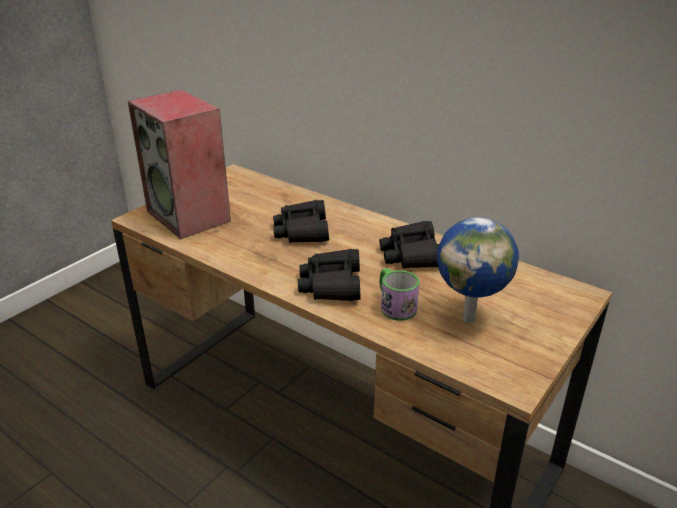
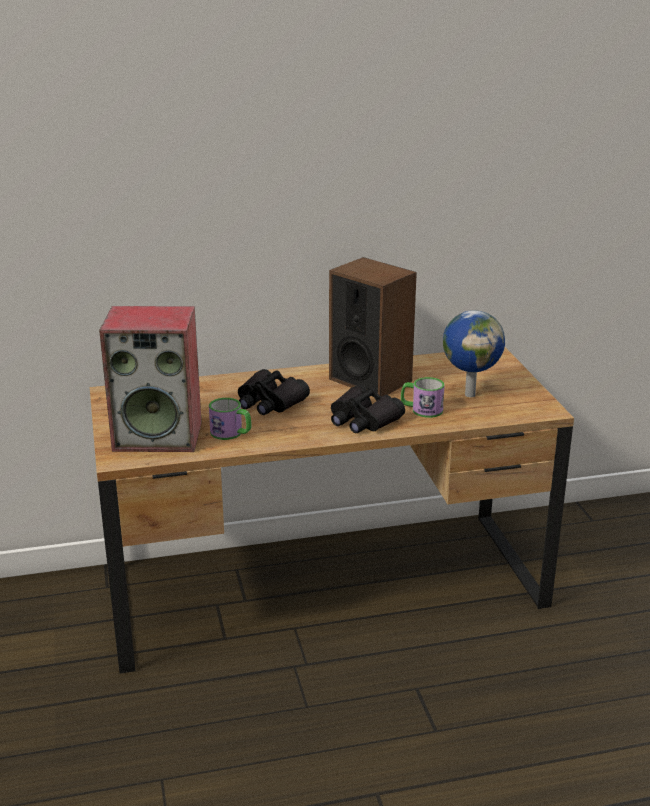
camera: 50 degrees left, 5 degrees down
(228, 239) = (231, 433): none -> mug
(412, 255) = (370, 380): black binoculars -> speaker

